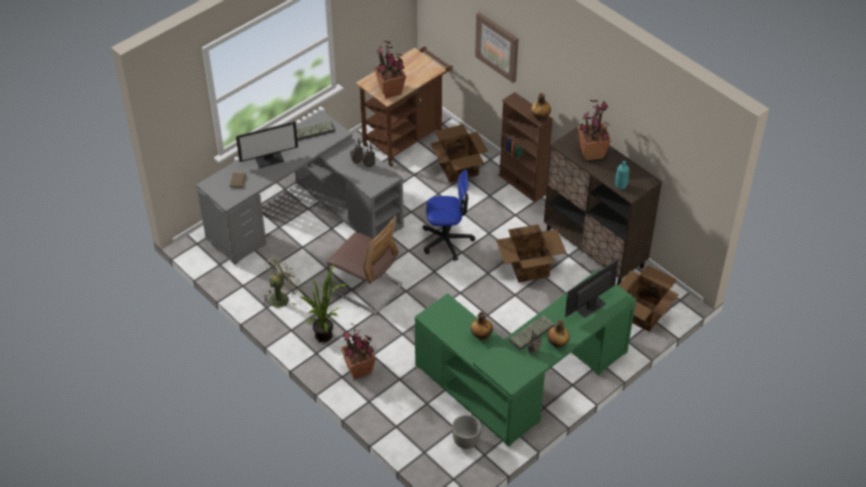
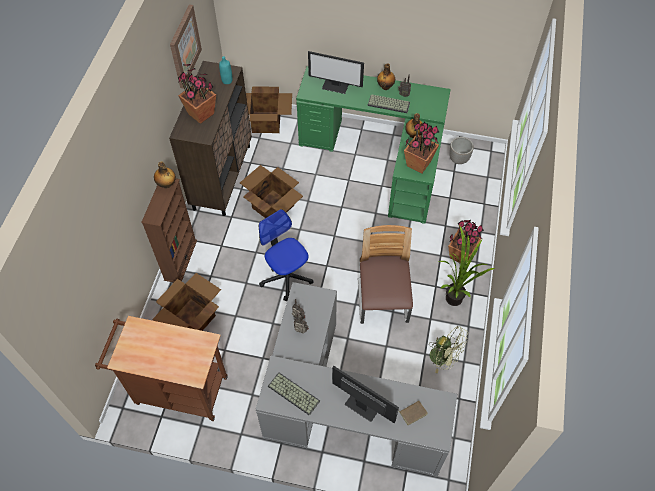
camera: 125 degrees left, 10 degrees up
(281, 297) = (444, 358): green fan -> green fan turned 150 degrees counterclockwise
(390, 91) = (195, 345): potted plant -> potted plant (418, 164)
(497, 47) = (112, 228): picture -> picture (184, 46)

